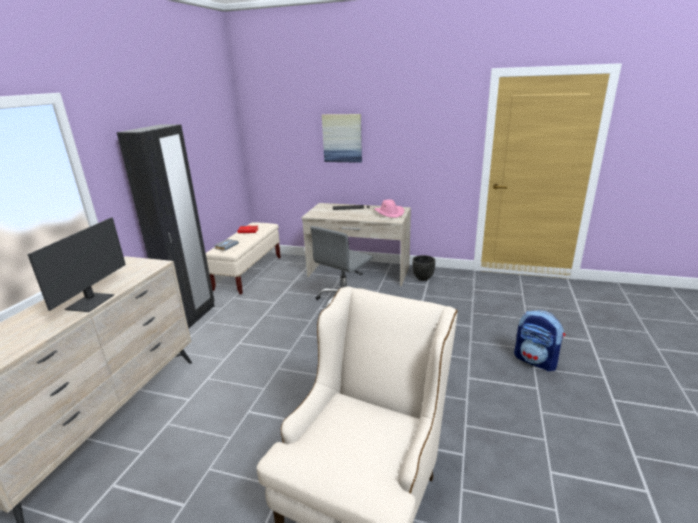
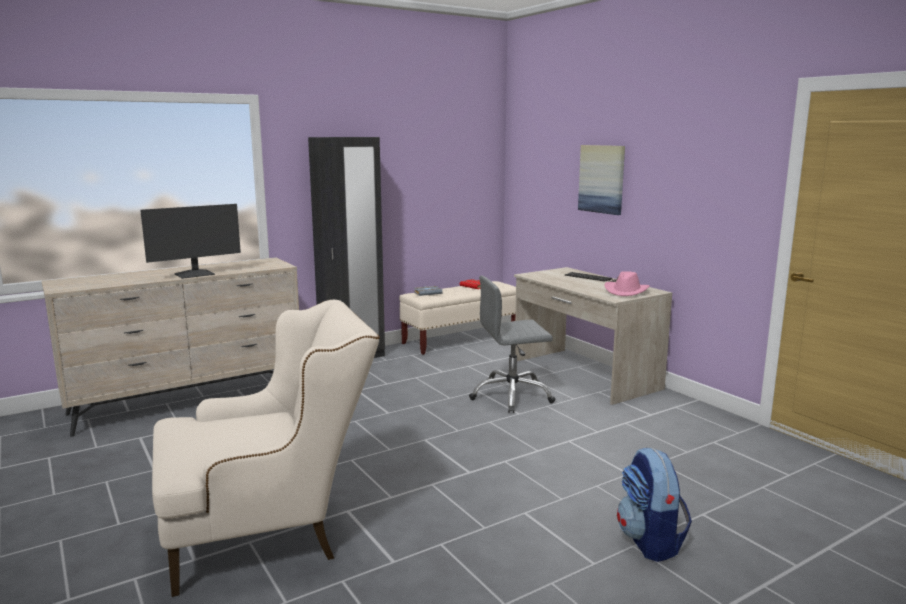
camera: 40 degrees right, 10 degrees down
(423, 278) = (658, 407): black planter -> none

